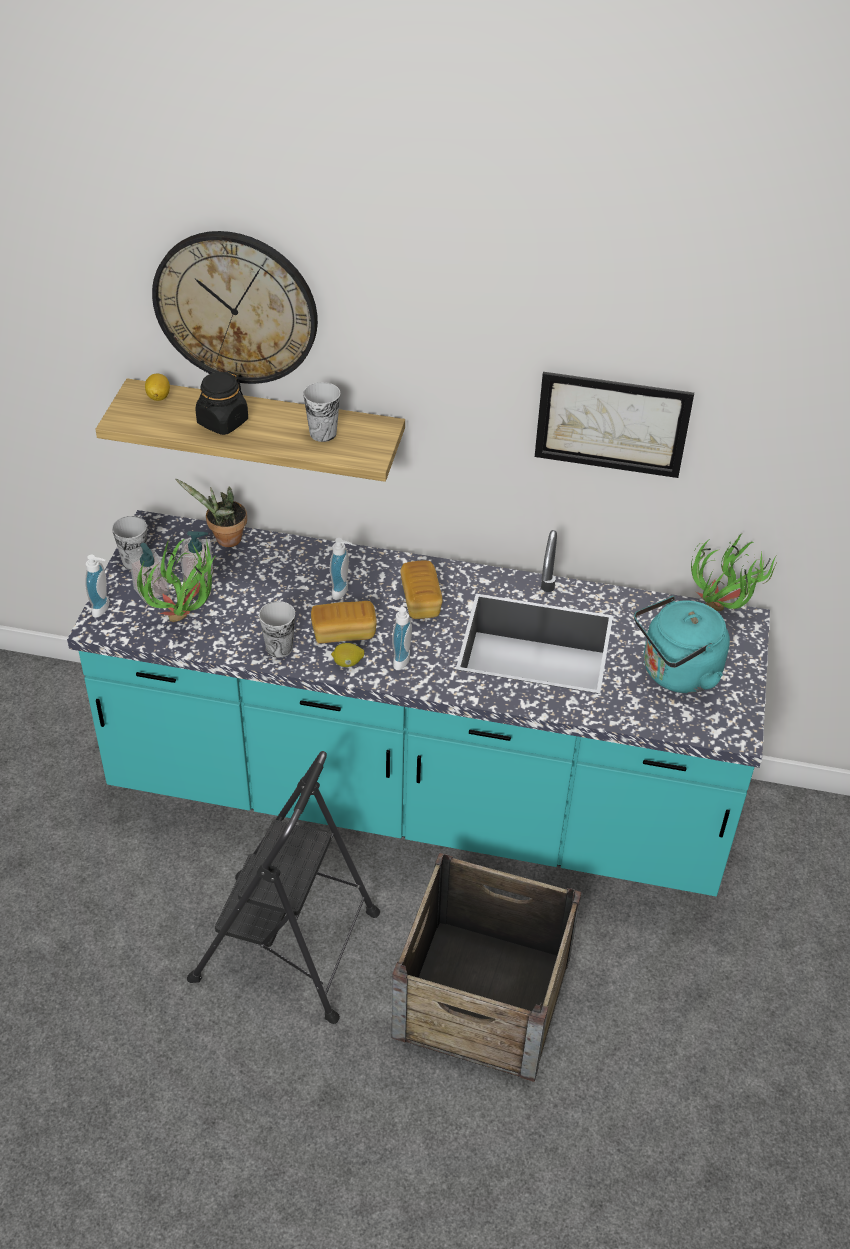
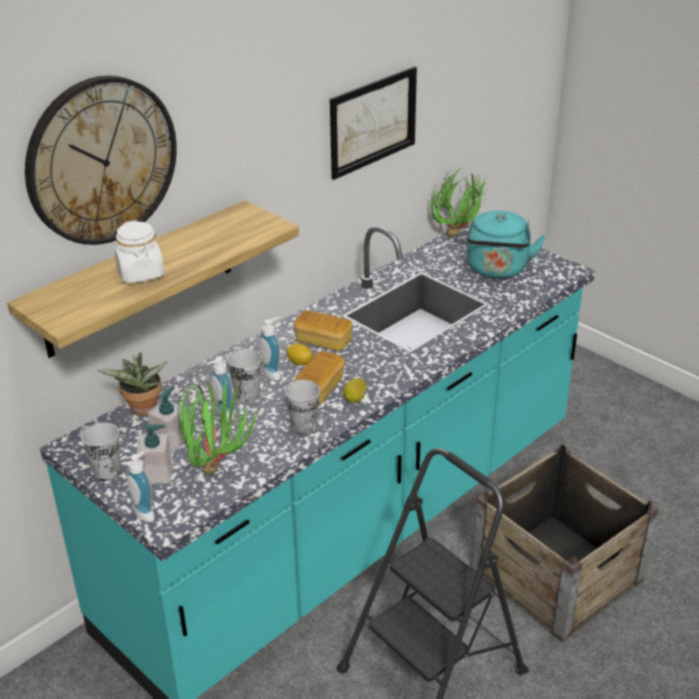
camera: 55 degrees left, 10 degrees down
(158, 396) = (60, 293): lemon -> lemon (300, 362)
(222, 422) = (141, 273): black jar -> white jar
(323, 433) = (218, 235): cup -> cup (247, 395)
(398, 659) = (375, 374): soap dispenser -> soap dispenser (221, 414)

